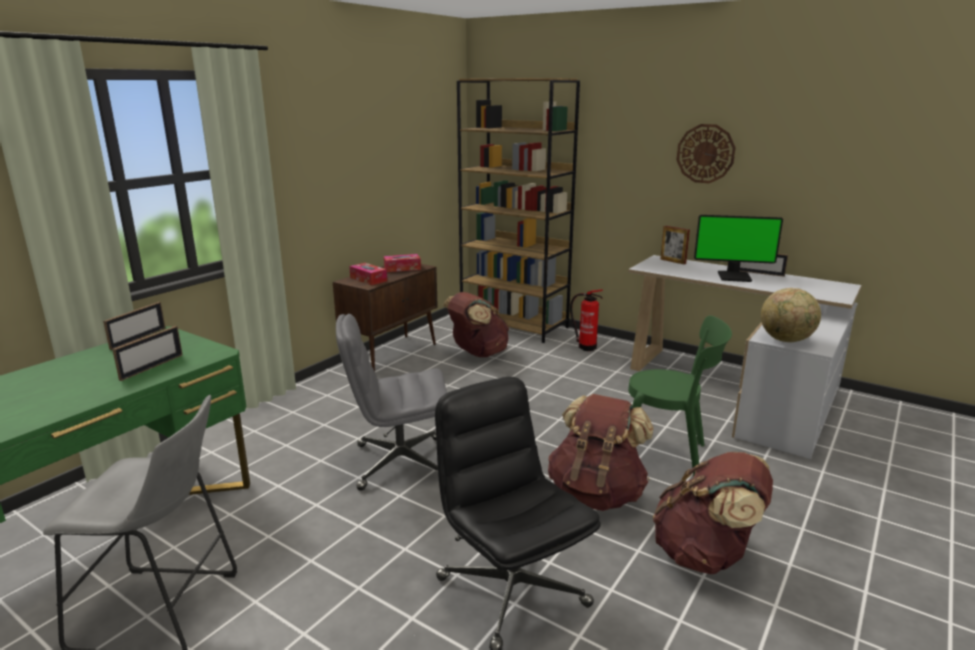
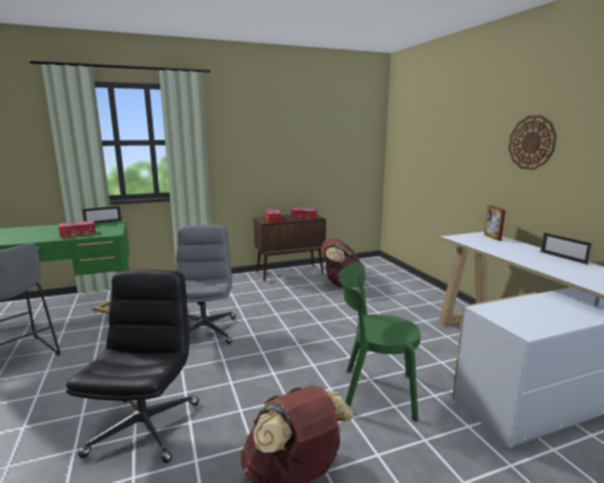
camera: 35 degrees right, 5 degrees down
(152, 367) = (78, 233): picture frame -> tissue box
(399, 463) = (204, 330): grey office chair -> grey office chair turned 60 degrees clockwise
(514, 325) = (392, 273): brown bookcase -> none
(585, 347) = (424, 299): fire extinguisher -> none
(597, 494) = (284, 394): brown backpack -> none
(668, 458) = (374, 392): green chair -> green chair turned 135 degrees clockwise
(734, 276) = (528, 256): monitor -> none
(786, 340) = (504, 316): globe -> none

